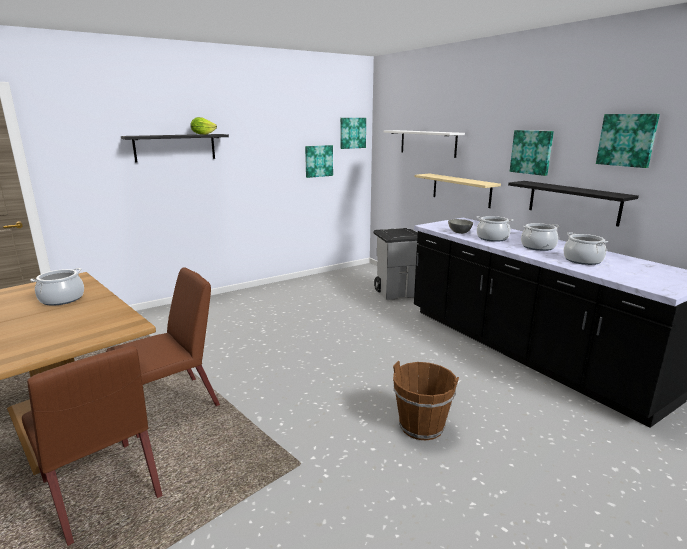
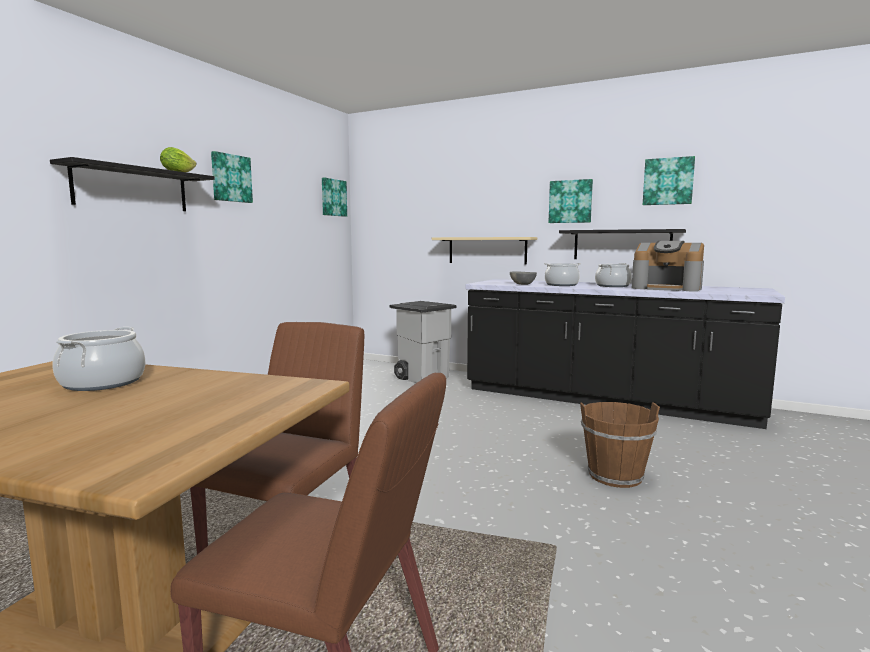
camera: 30 degrees left, 10 degrees down
(318, 161) = (302, 227): picture -> picture (231, 178)
(427, 143) = (436, 204): white shelf -> none
(582, 260) = (667, 288): cooking pot -> coffee machine

